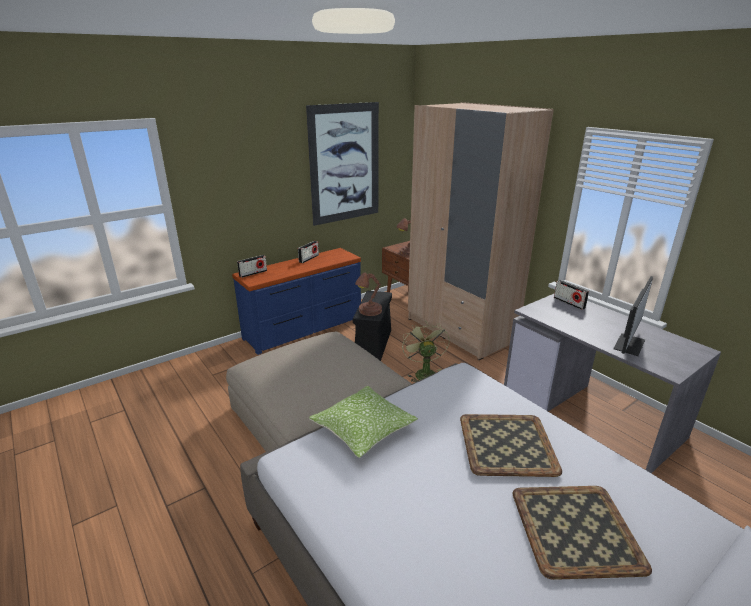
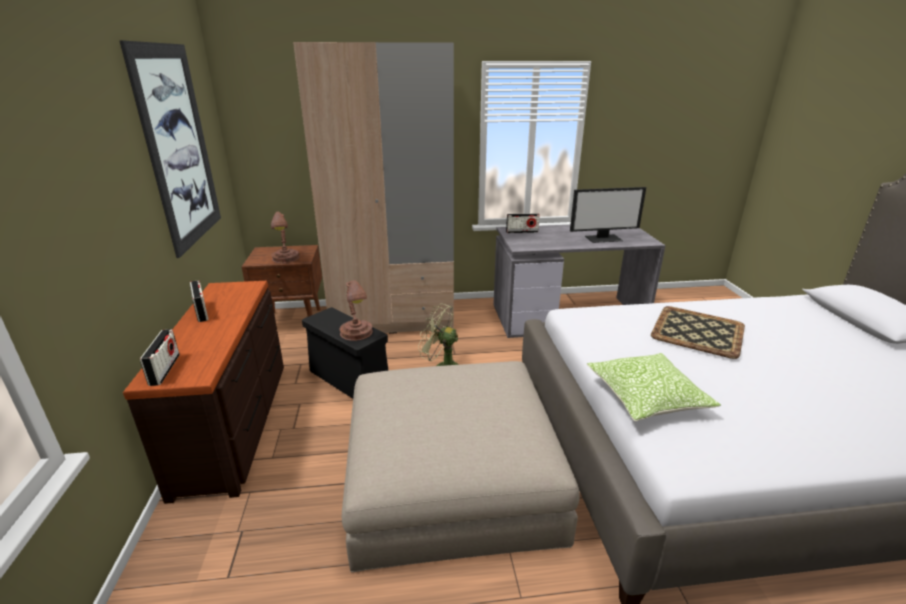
camera: 60 degrees left, 0 degrees up
(304, 329) = (236, 423): blue dresser -> brown dresser
(576, 528) = (800, 342): tray -> none
(628, 344) = (603, 238): monitor -> monitor turned 105 degrees clockwise

